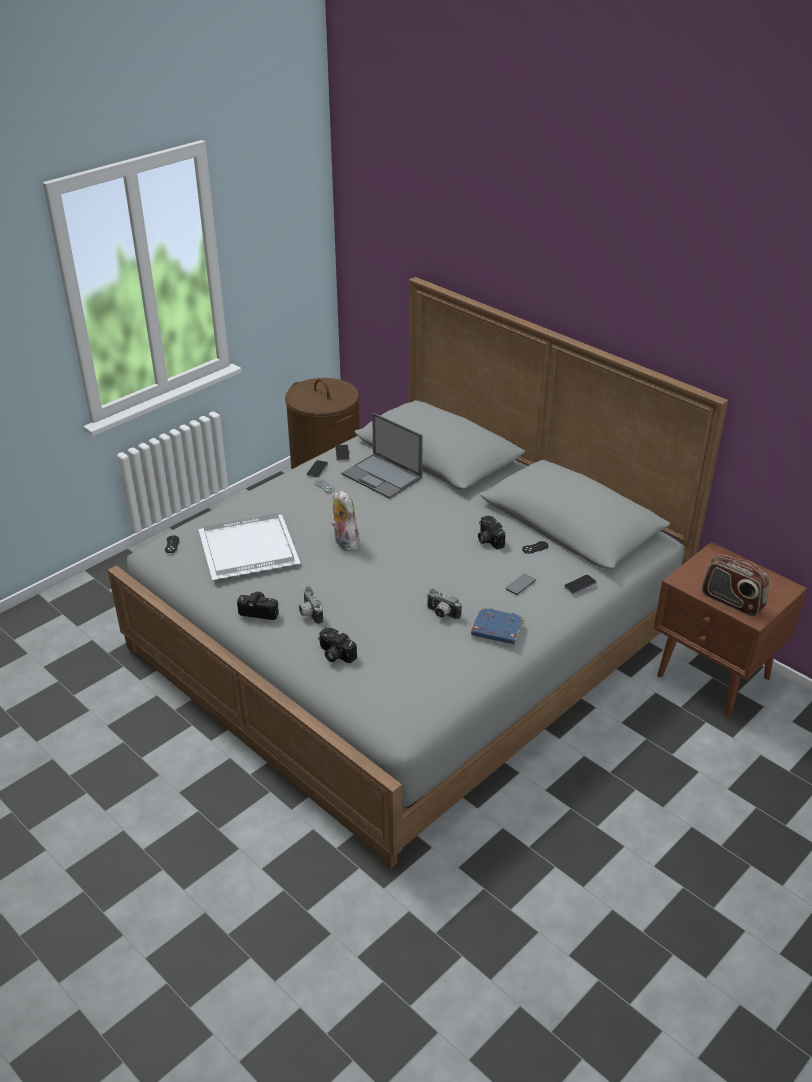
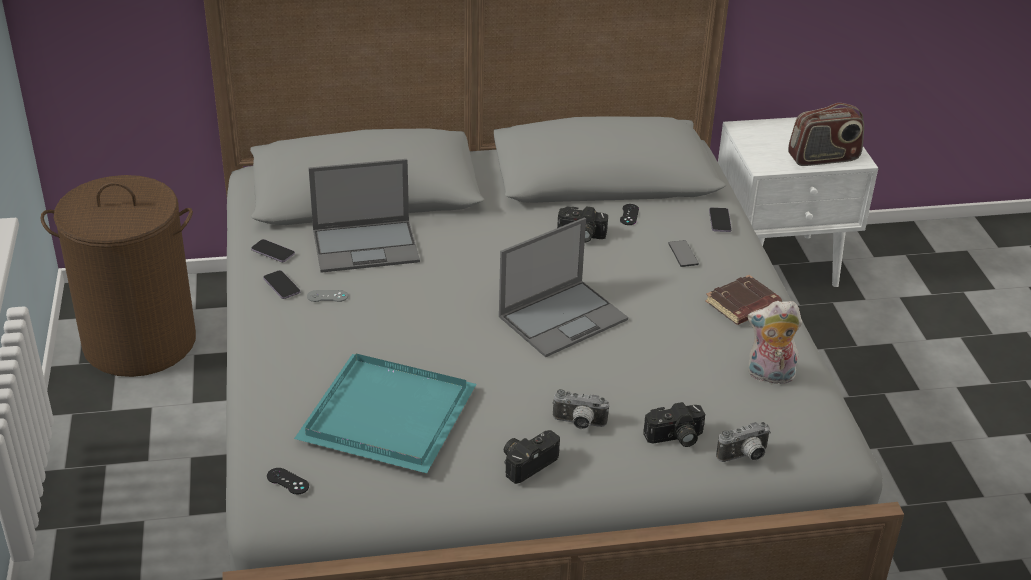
camera: 55 degrees left, 0 degrees up
(250, 550) = (391, 414): white tray -> turquoise tray
(344, 542) = (466, 334): plush toy -> plush toy (769, 376)
(399, 568) = (564, 317): none -> laptop
(441, 614) = (681, 328): camera -> camera (744, 457)
(496, 630) = (743, 305): blue book -> brown book
(714, 677) = (780, 264): brown nightstand -> white nightstand

